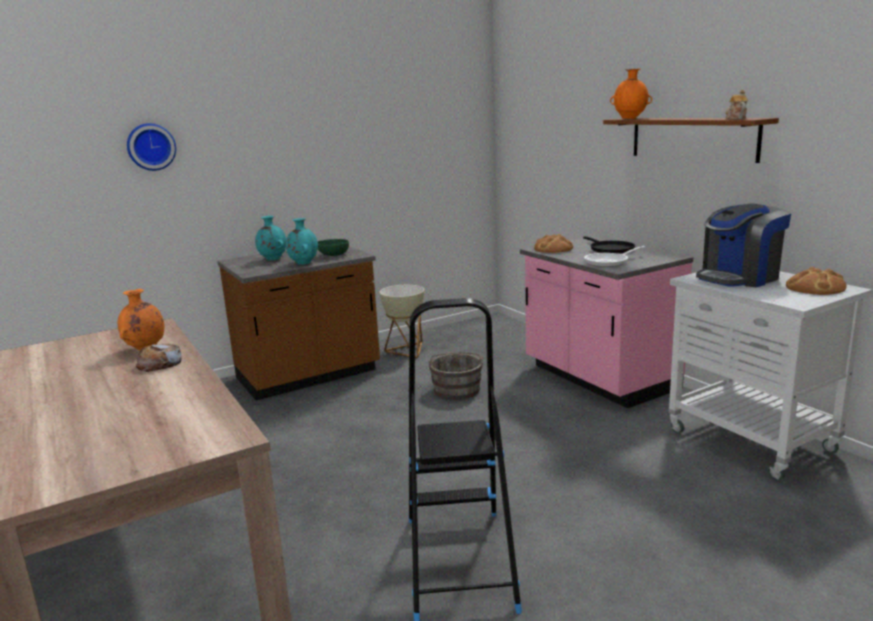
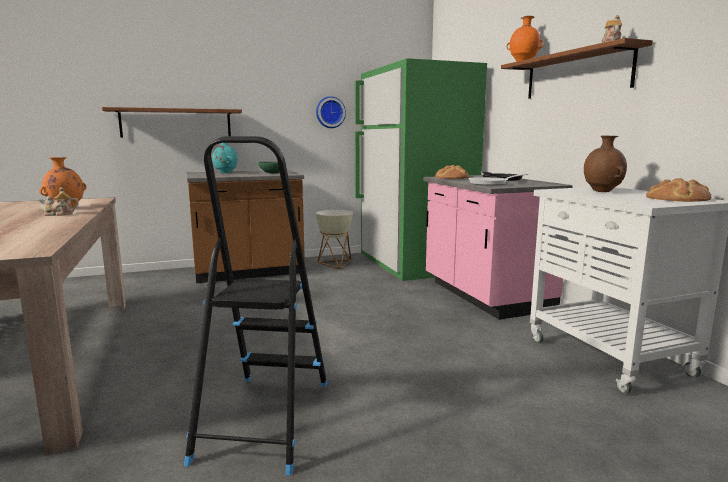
camera: 10 degrees right, 5 degrees down
(151, 147) = (141, 77): wall clock -> wall clock (330, 112)
(160, 364) = (59, 214): bread -> teapot
(199, 200) = (176, 123): none -> brown shelf
(303, 263) = (243, 175): turquoise vase -> none
(456, 388) = (357, 291): grey bucket -> none
(497, 338) = (414, 262): none -> green fridge
(739, 278) = (602, 191): coffee machine -> brown vase

